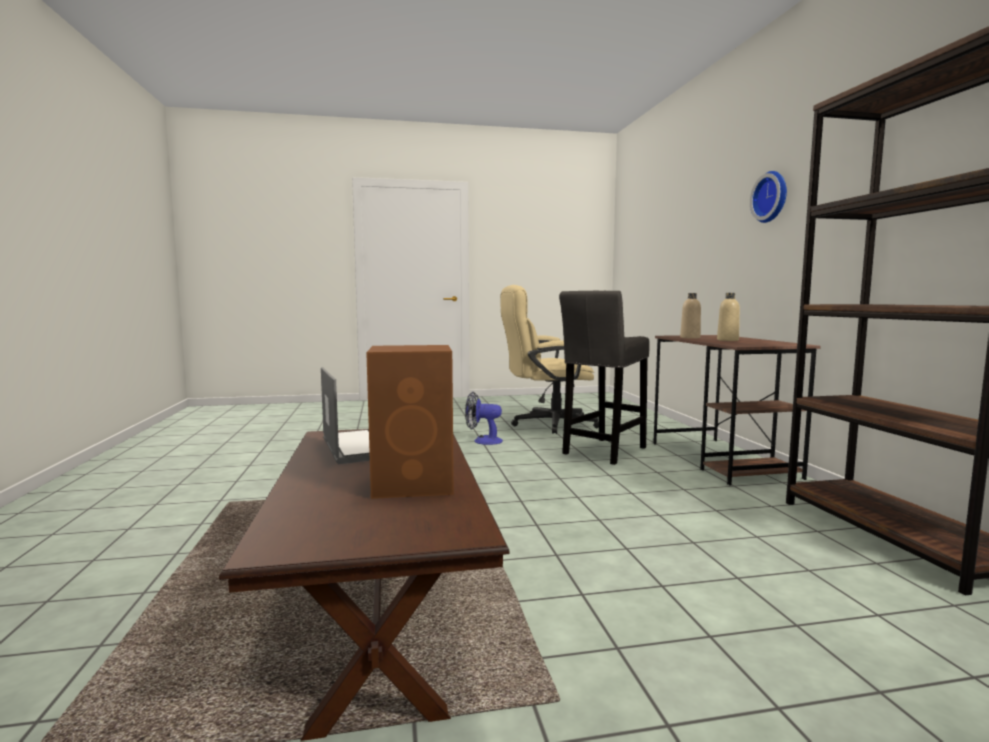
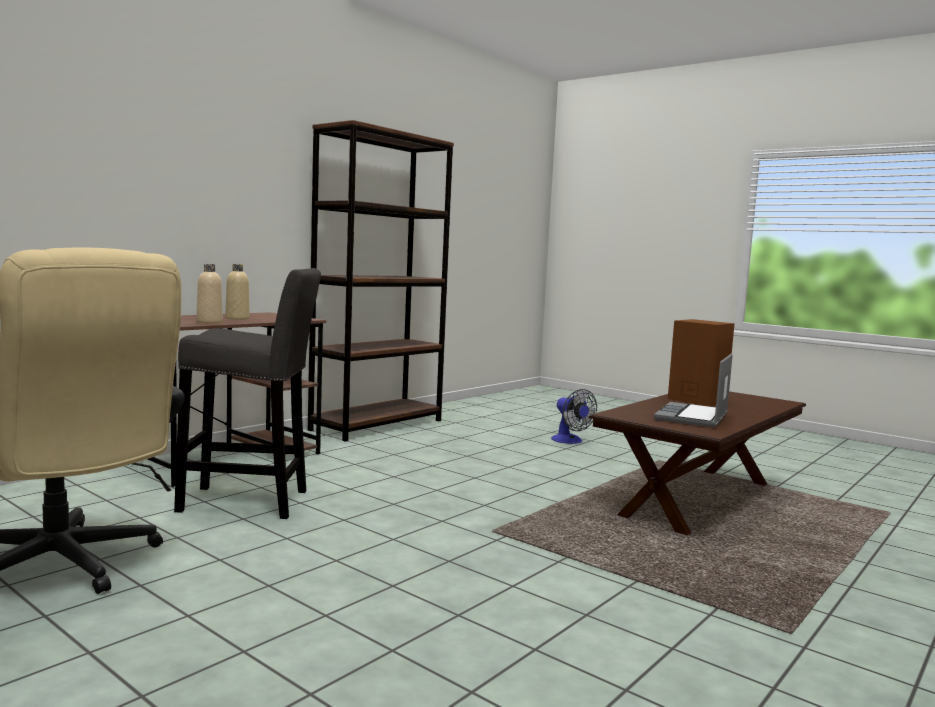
camera: 130 degrees left, 0 degrees up
(483, 441) = (268, 584): fan -> fan (570, 441)
(772, 197) = (185, 149): wall clock -> none

